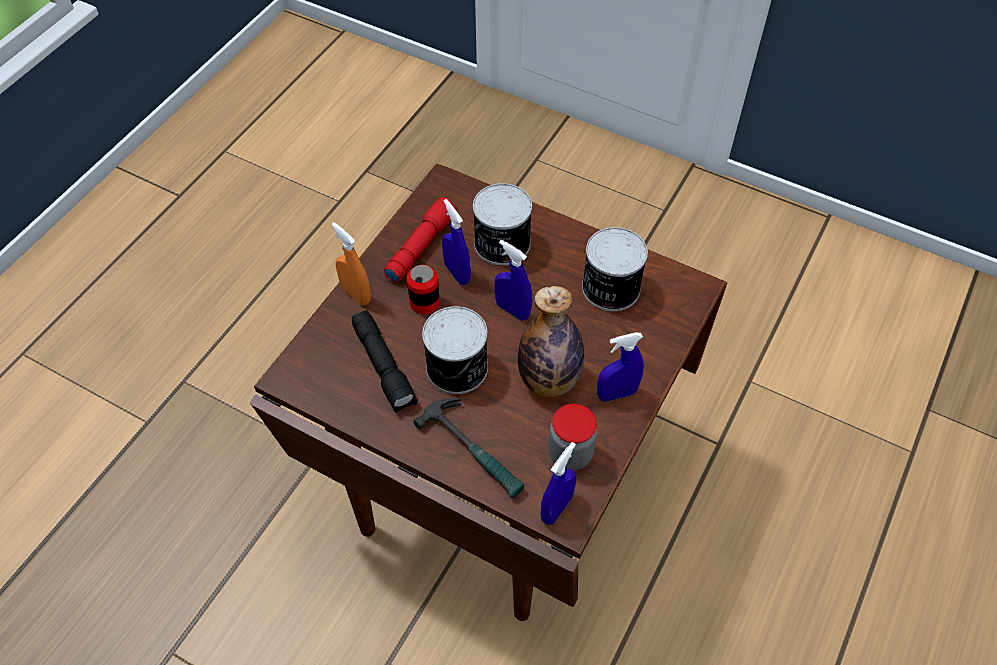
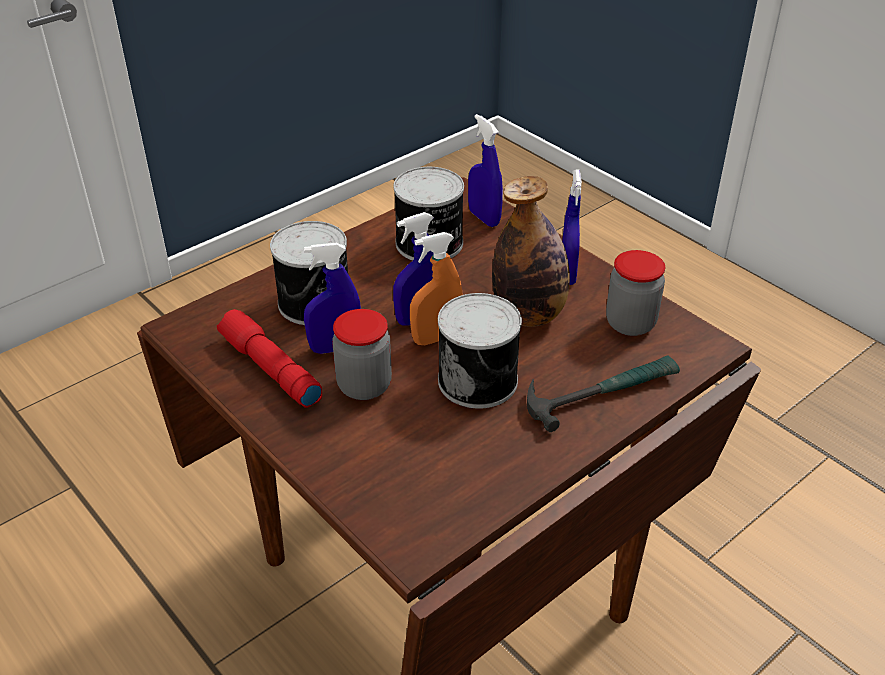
camera: 70 degrees left, 15 degrees down
(356, 294) = (310, 447): orange spray bottle -> orange spray bottle (436, 338)
(385, 367) = (445, 444): black flashlight -> none
(425, 303) = (364, 386): can -> jar
(556, 508) = (694, 349): blue spray bottle -> blue spray bottle (484, 218)

